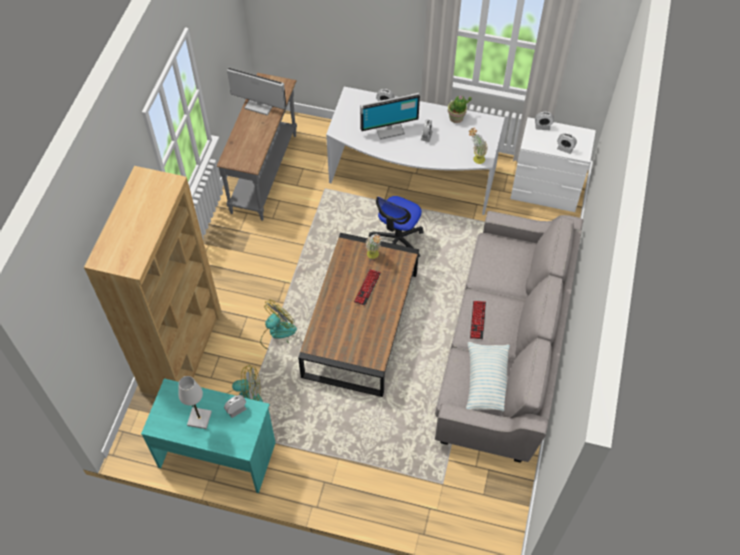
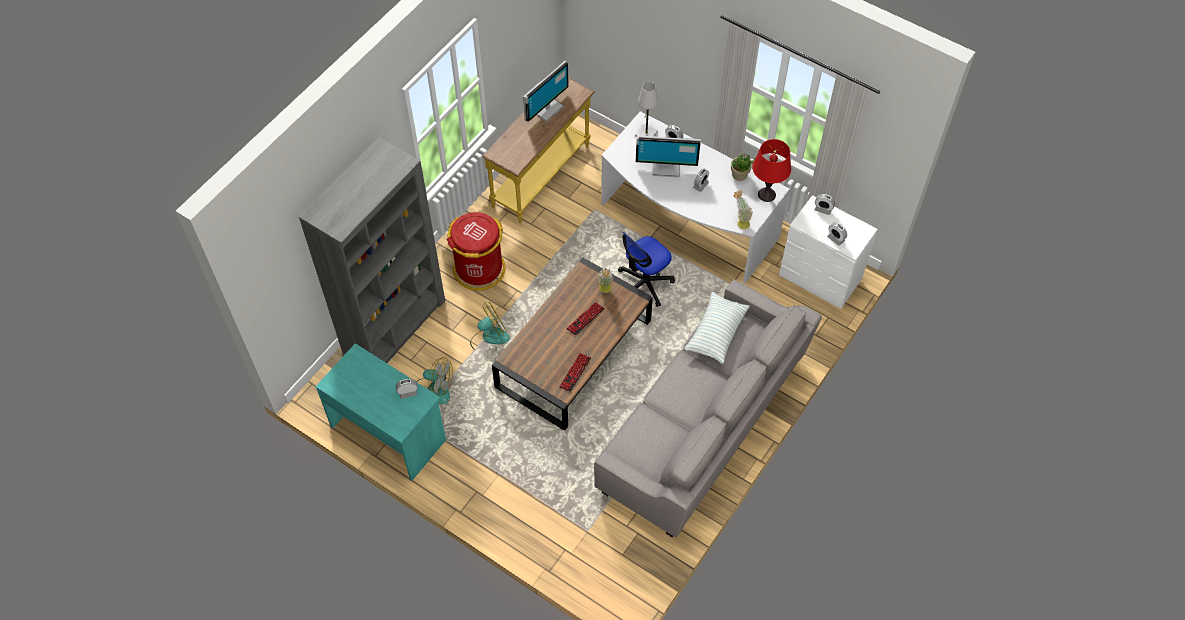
camera: 20 degrees right, 0 degrees up
(182, 350) = (394, 326): brown bookcase -> grey bookcase
(199, 419) = (371, 390): white table lamp -> white table lamp (646, 134)
(241, 273) = (479, 269): none -> red trash can
(259, 106) = (546, 108): monitor -> monitor turned 90 degrees clockwise
(265, 173) = (542, 177): grey console table -> yellow console table
(477, 320) = (677, 384): keyboard -> keyboard (575, 372)
(487, 128) = (766, 194): none -> red table lamp
(487, 382) = (659, 445): pillow -> pillow (716, 333)

